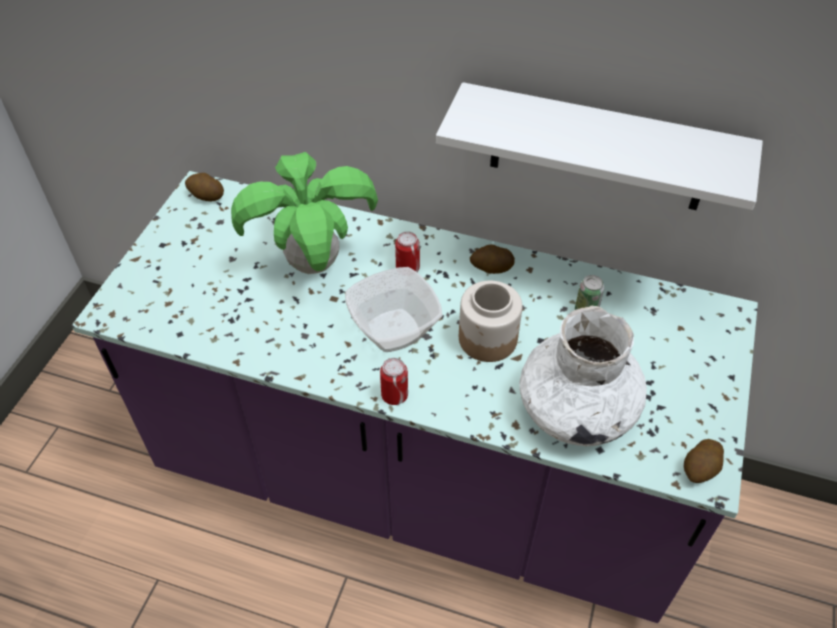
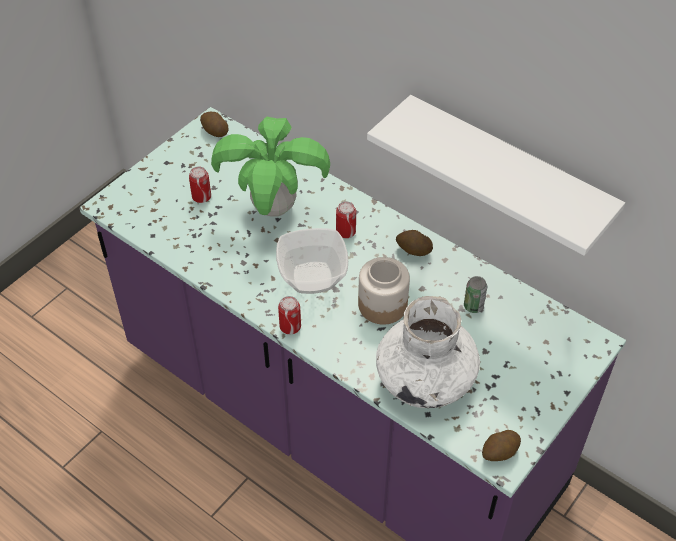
camera: 20 degrees right, 0 degrees up
(222, 273) = (201, 197): none -> can

